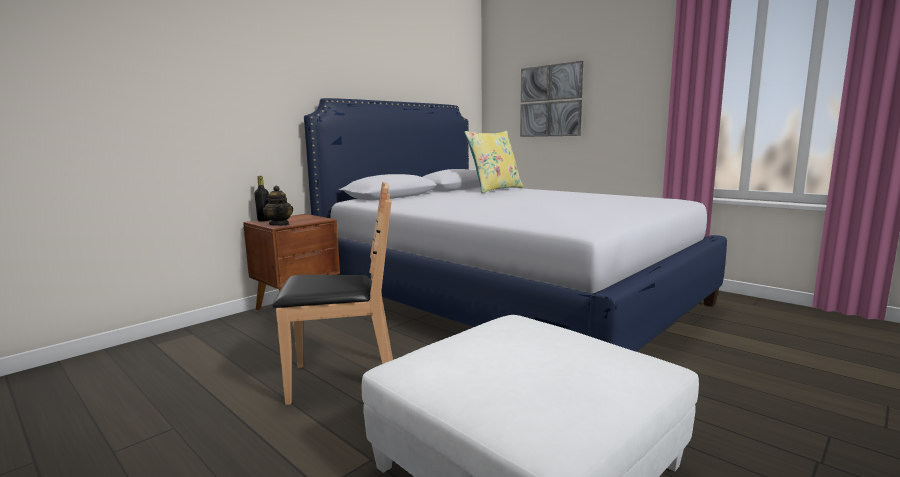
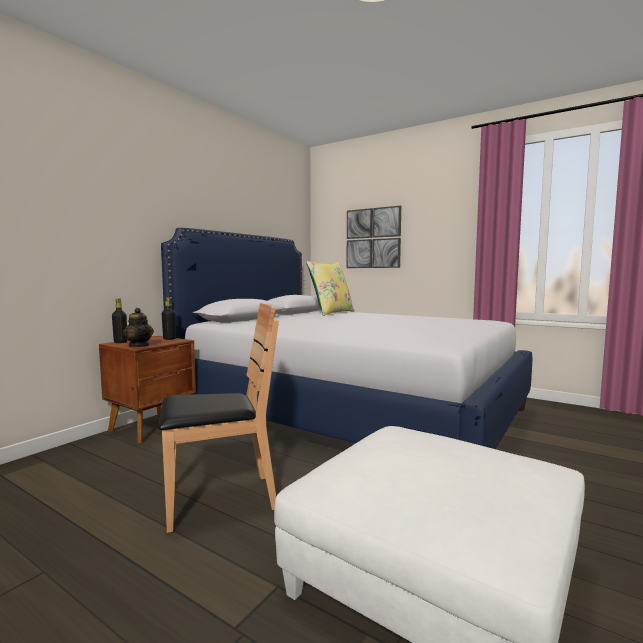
camera: 10 degrees left, 5 degrees down
(313, 217) = (169, 339): none -> black bottle

